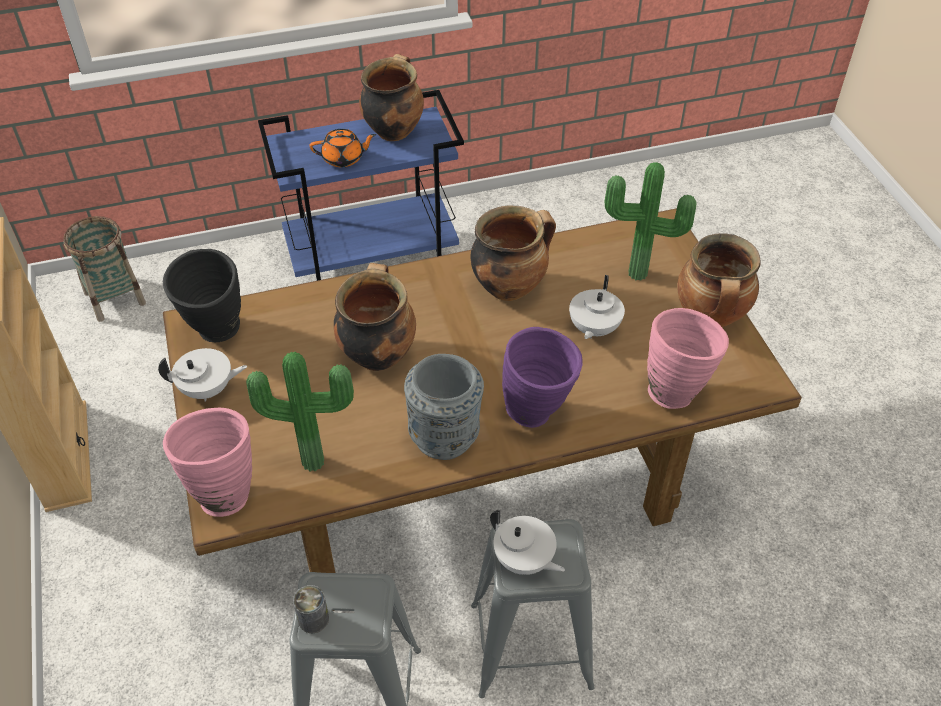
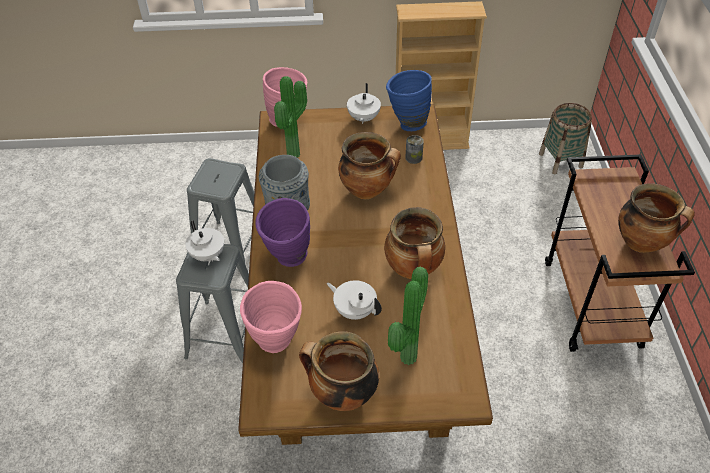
camera: 105 degrees right, 0 degrees up
(216, 335) = (406, 123): black vase -> blue vase
(313, 619) = (216, 166): can -> can (413, 158)
(344, 158) = (601, 207): orange teapot -> none
(373, 261) = (592, 304): blue cart -> brown cart
(524, 560) = (208, 255): white teapot -> white teapot turned 90 degrees counterclockwise

